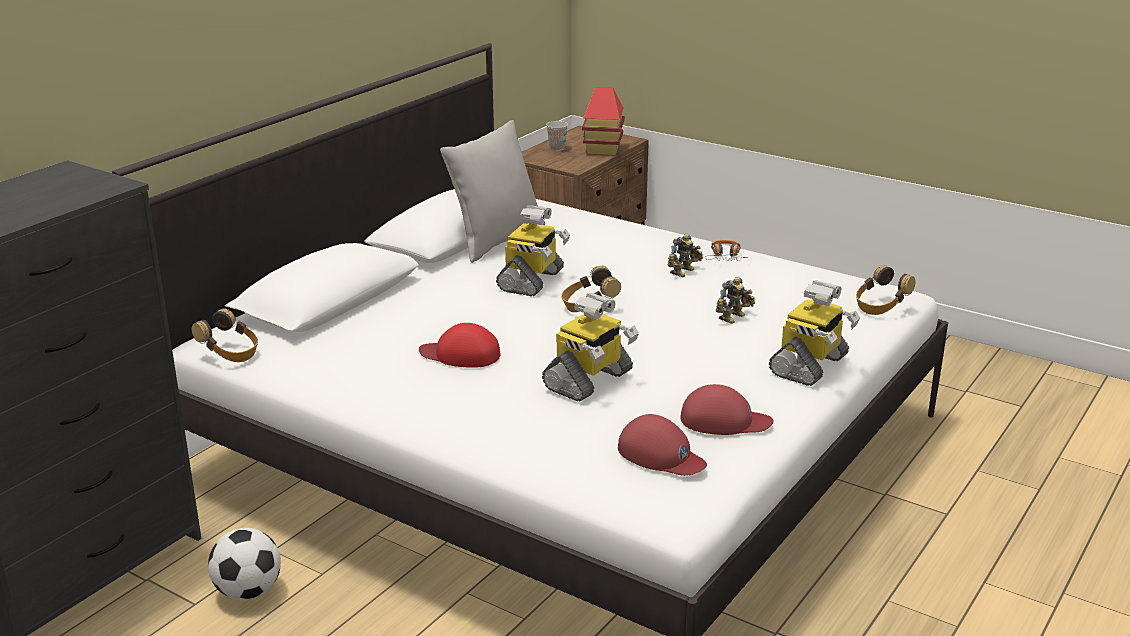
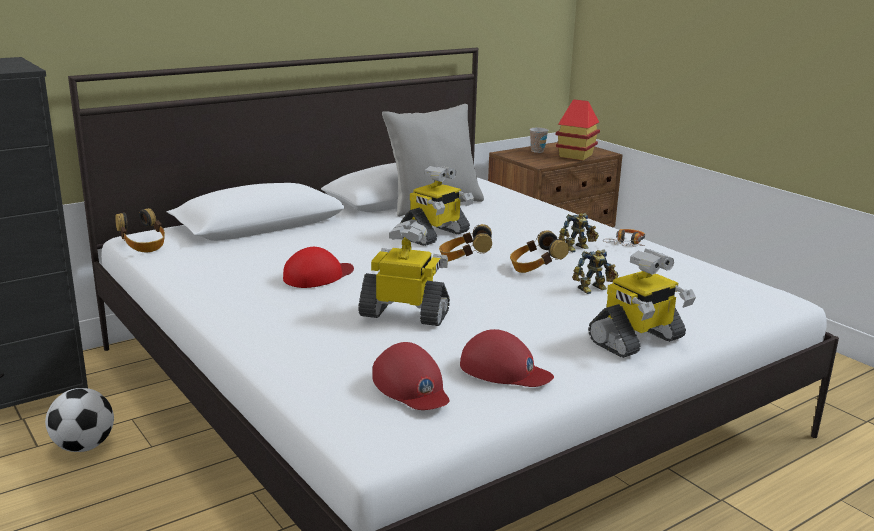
camera: 20 degrees right, 5 degrees down
(461, 354) = (318, 276): red cap -> red cap turned 105 degrees clockwise
(589, 381) = (406, 314): toy robot -> toy robot turned 135 degrees counterclockwise
(880, 307) = (754, 305): headphones -> headphones (535, 268)

